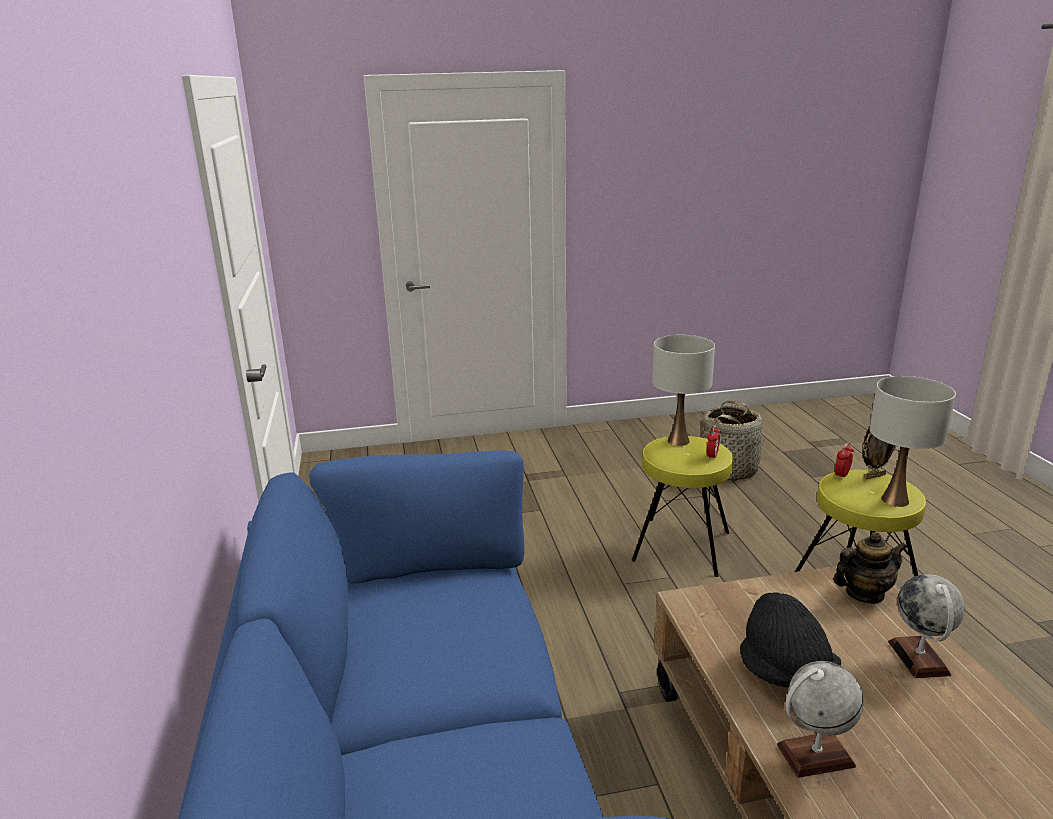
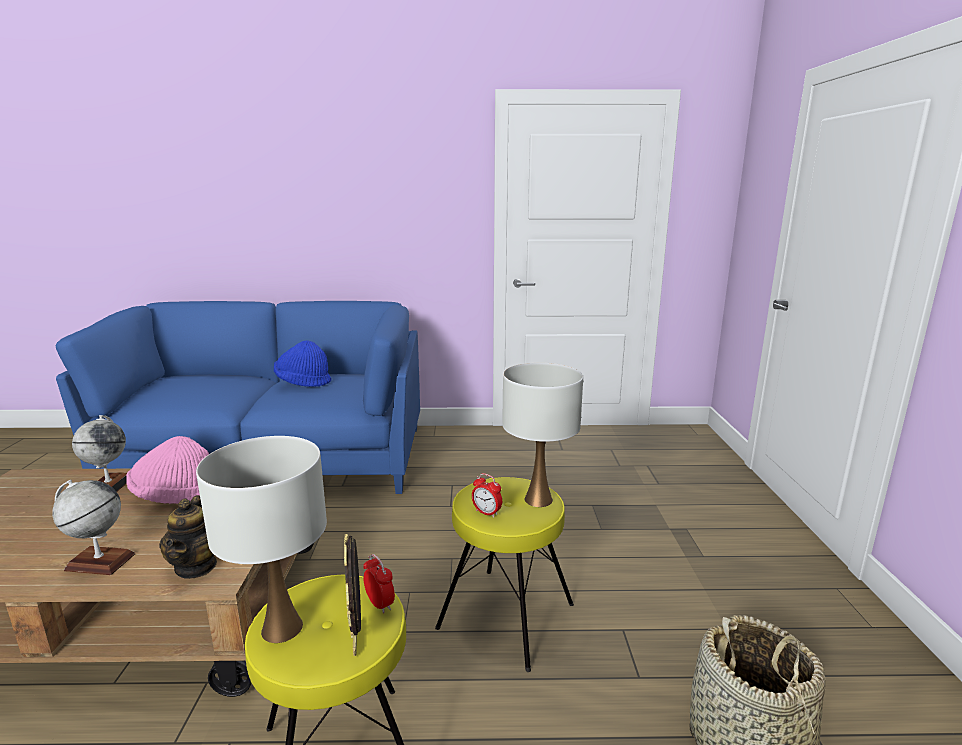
camera: 100 degrees right, 5 degrees down
(420, 651) = (303, 382): none -> blue hat
(785, 672) = (175, 495): black hat -> pink hat

